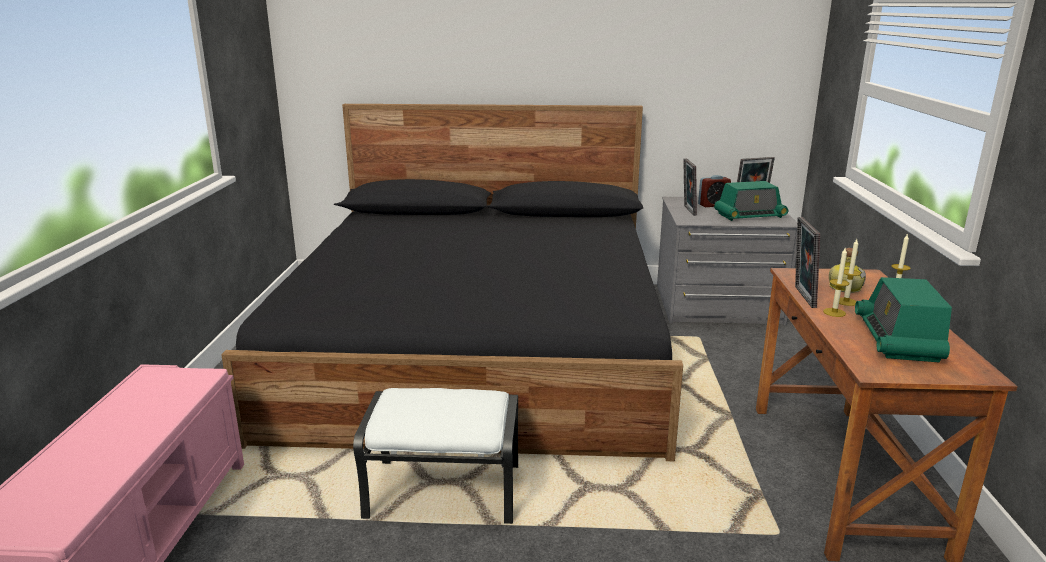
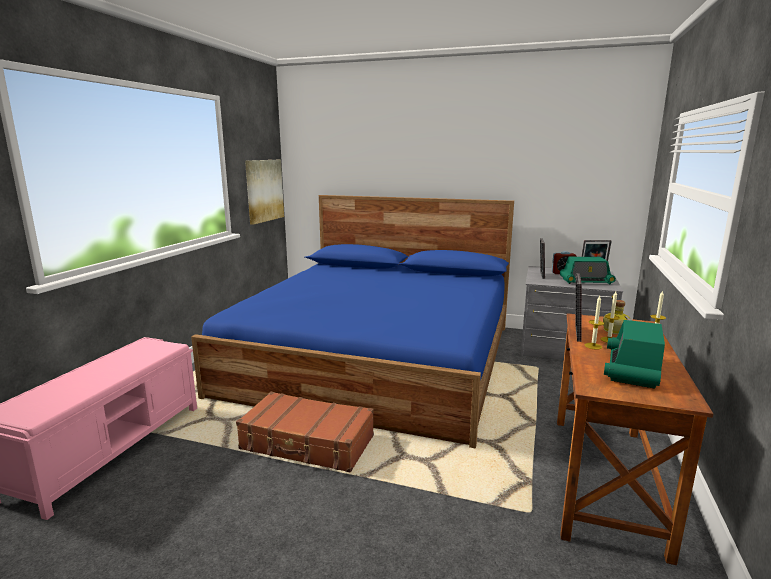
camera: 15 degrees right, 5 degrees down
(255, 100) = (264, 190): none -> picture
(445, 491) = (307, 443): white ottoman -> brown suitcase
(479, 349) = (377, 358): black bed -> blue bed

